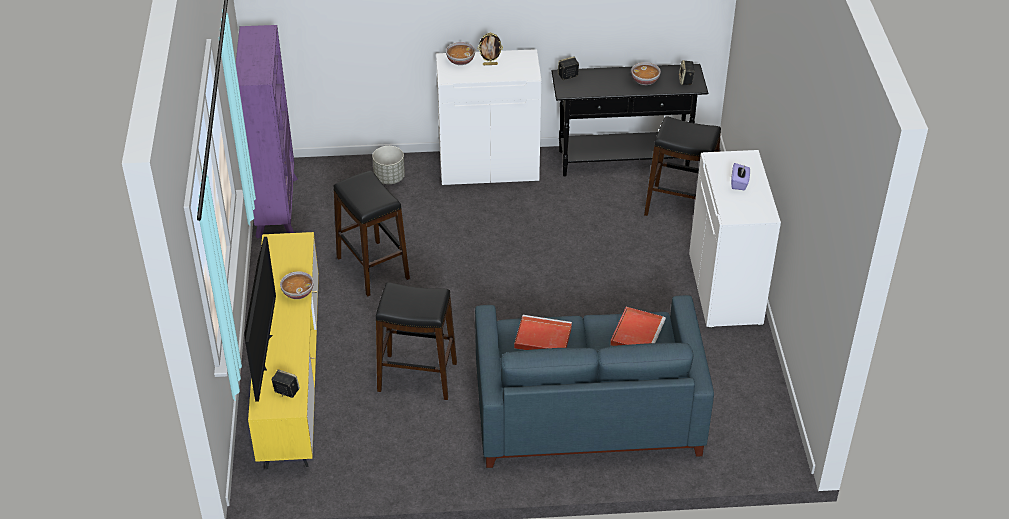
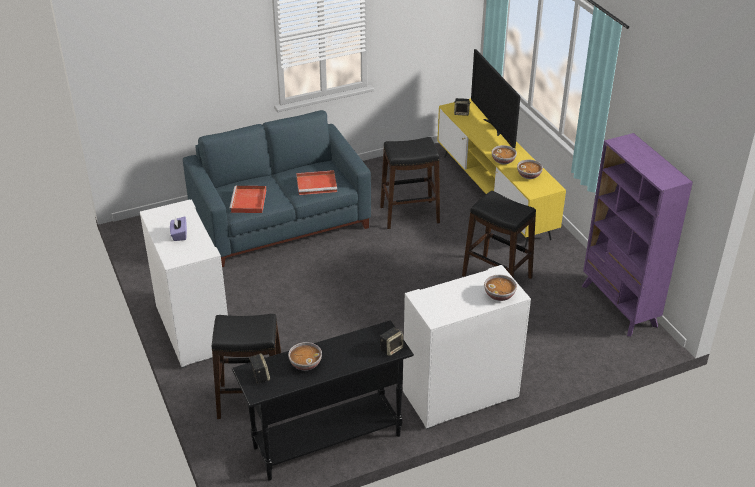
camera: 160 degrees right, 5 degrees down
(285, 263) = (529, 175): none -> bowl
(389, 178) = (547, 359): grey planter -> none
(490, 64) = (467, 298): picture frame -> none

